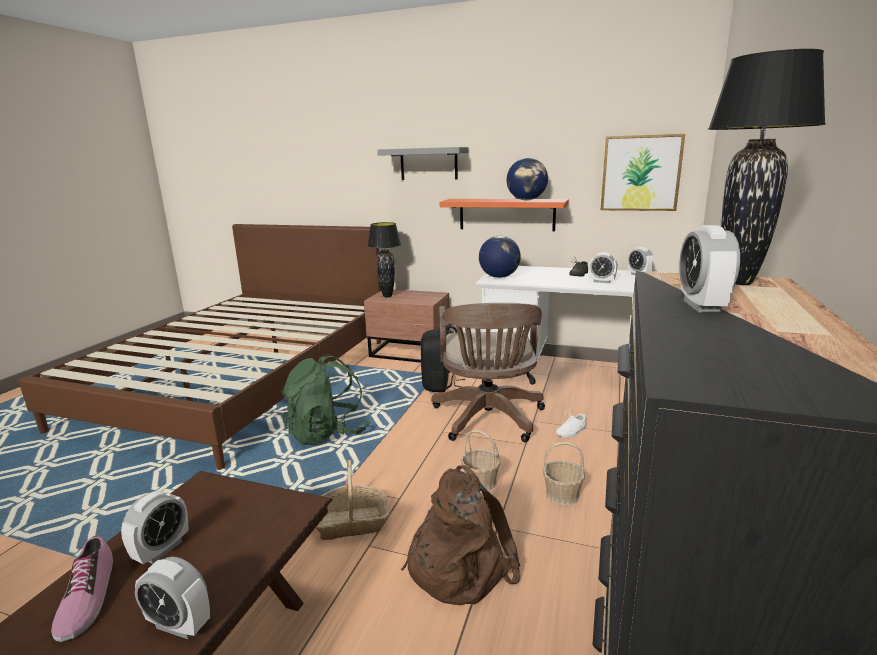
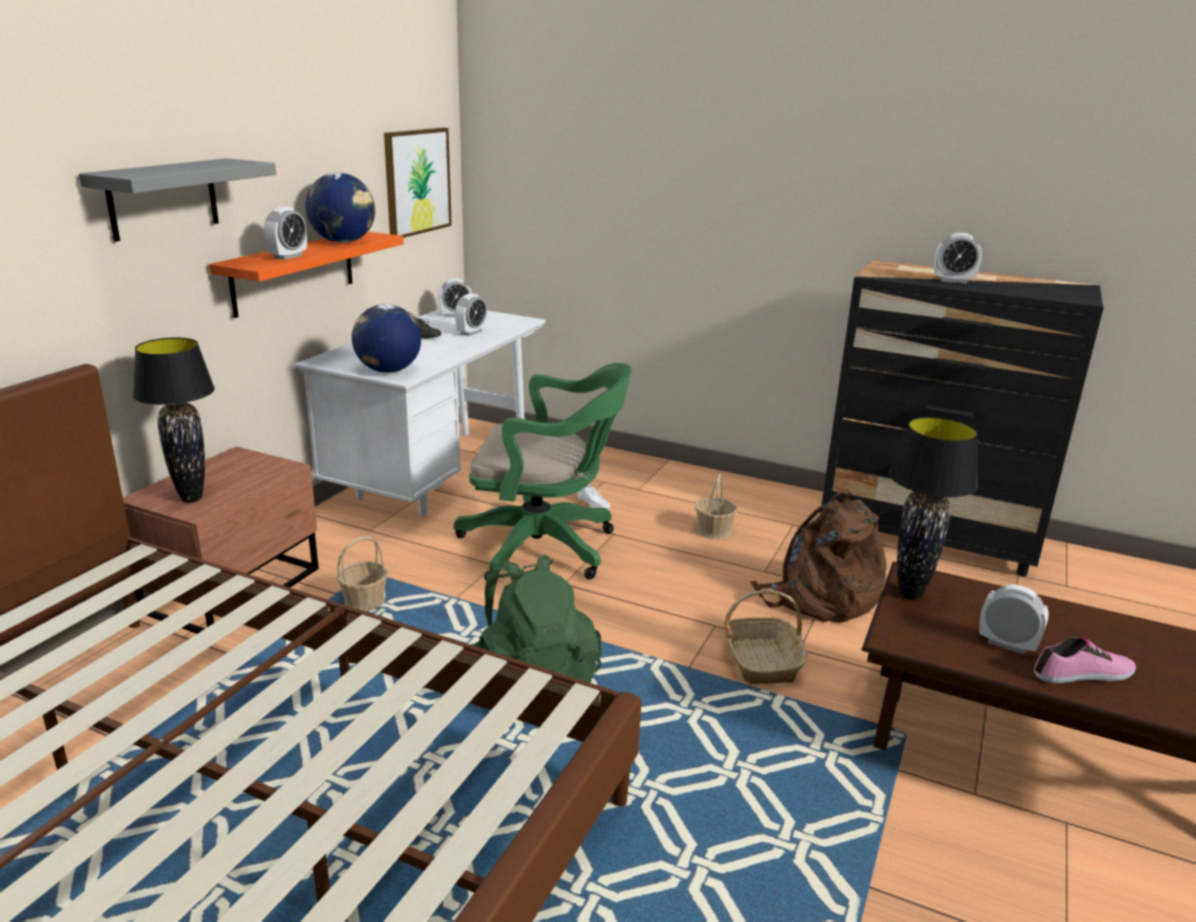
camera: 85 degrees left, 5 degrees up
(179, 625) = (1079, 618): alarm clock -> alarm clock (288, 257)
(440, 385) = (410, 572): black backpack -> none
(481, 481) = (687, 570): basket -> basket (365, 601)
(488, 420) = (546, 548): brown office chair -> green office chair
(737, 282) = (889, 268): black table lamp -> black table lamp (910, 595)

